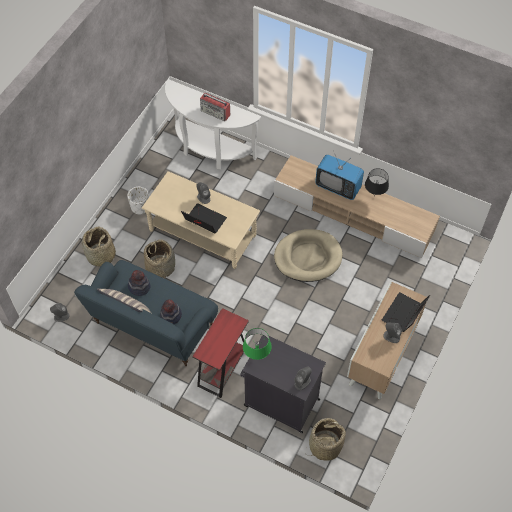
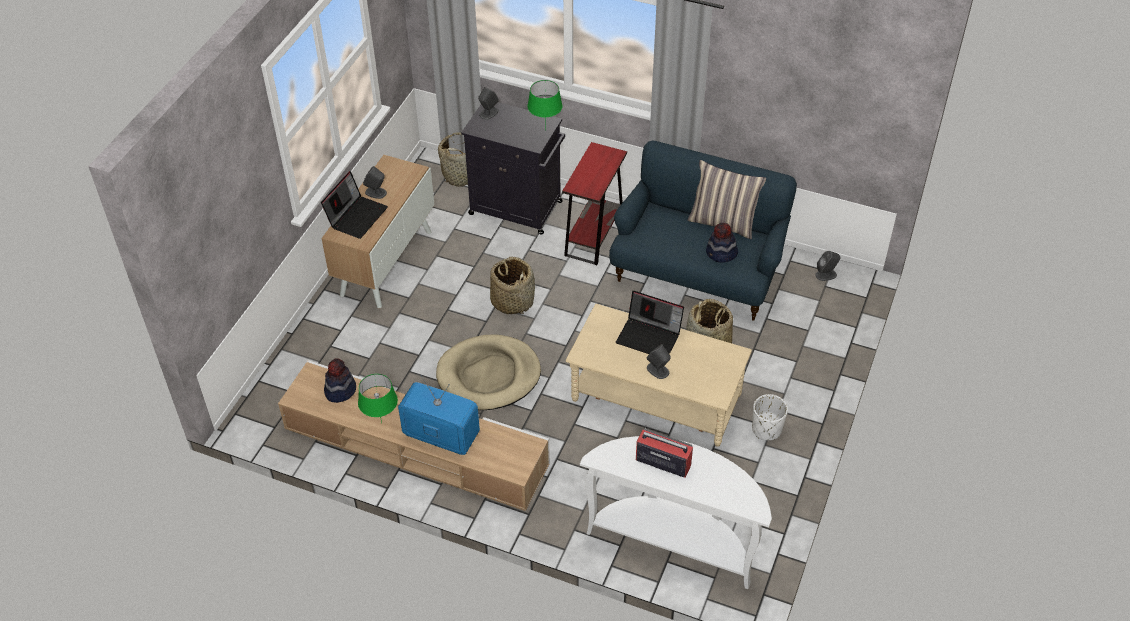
camera: 175 degrees right, 10 degrees down
(101, 256) = (802, 353): basket -> basket (512, 300)
(171, 316) = (668, 225): hat -> hat (340, 390)
(374, 197) = (381, 423): black table lamp -> green table lamp

